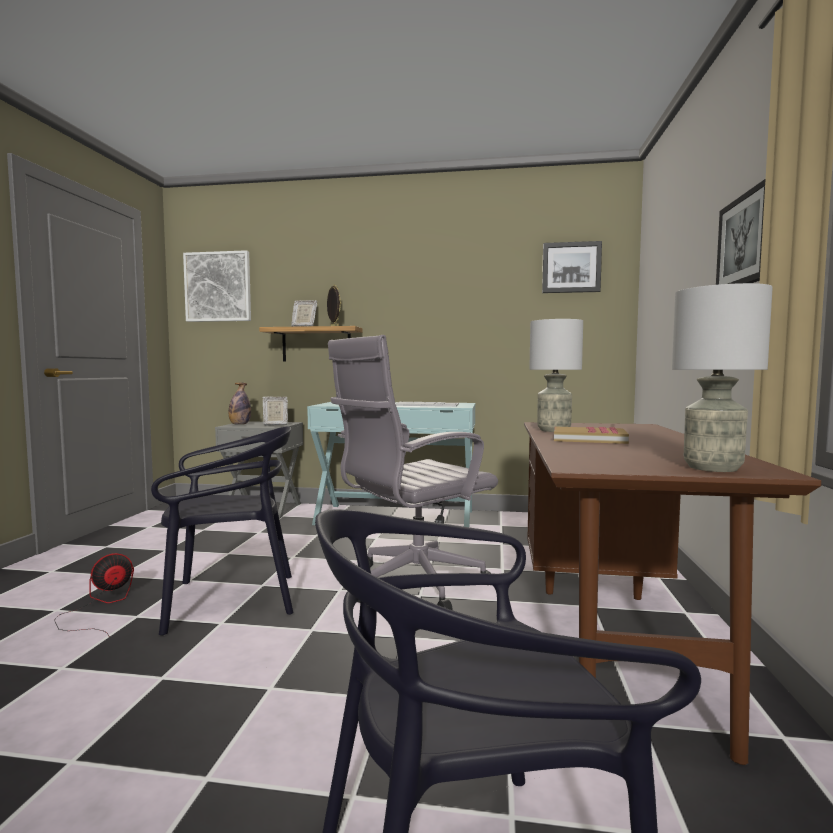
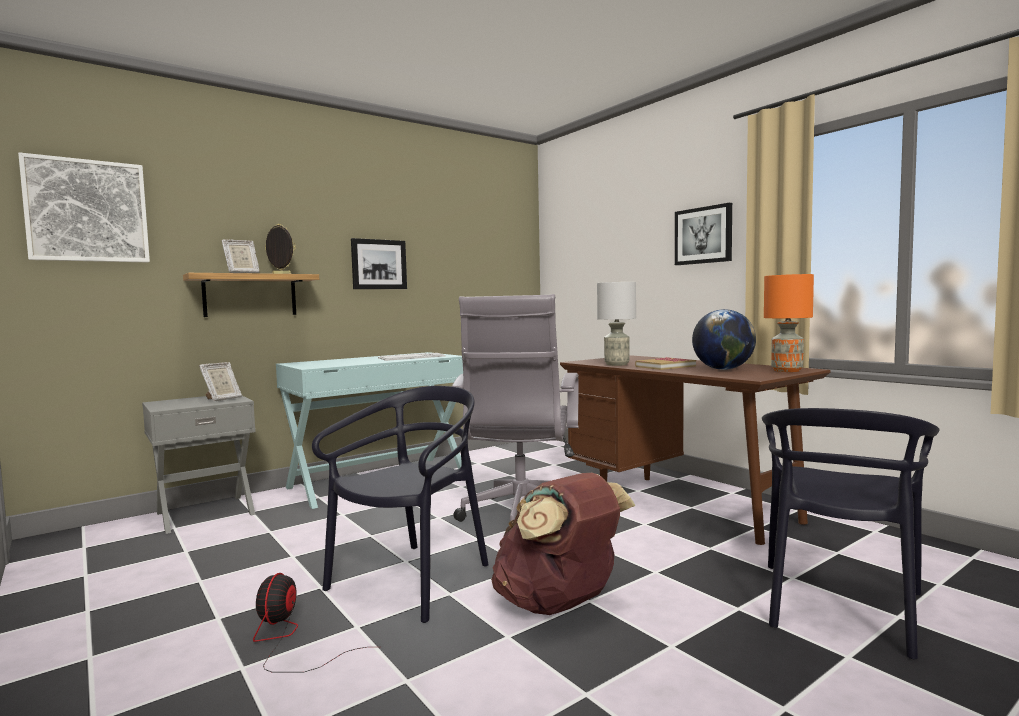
camera: 45 degrees left, 0 degrees up
(240, 424) = (171, 405): bottle -> none
(246, 676) = (559, 604): none -> brown backpack
(571, 267) = (495, 227): picture -> picture (378, 264)
(630, 452) = (723, 369): none -> globe
(711, 468) = (786, 370): grey table lamp -> orange table lamp

